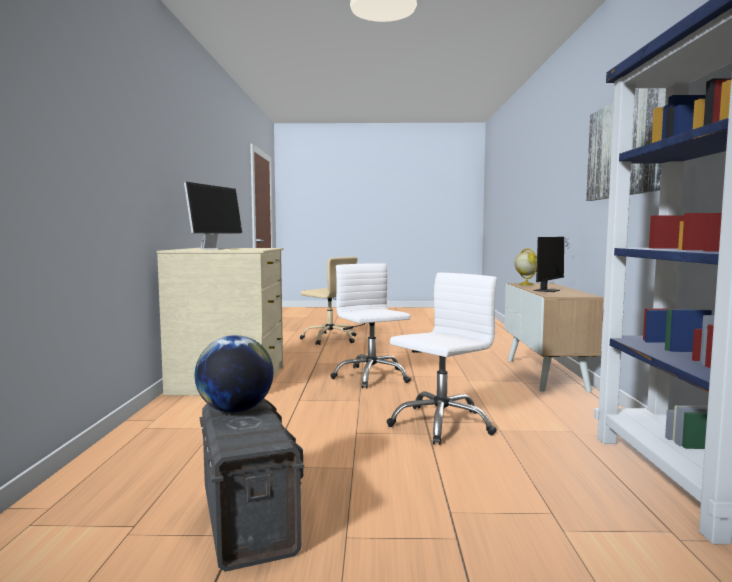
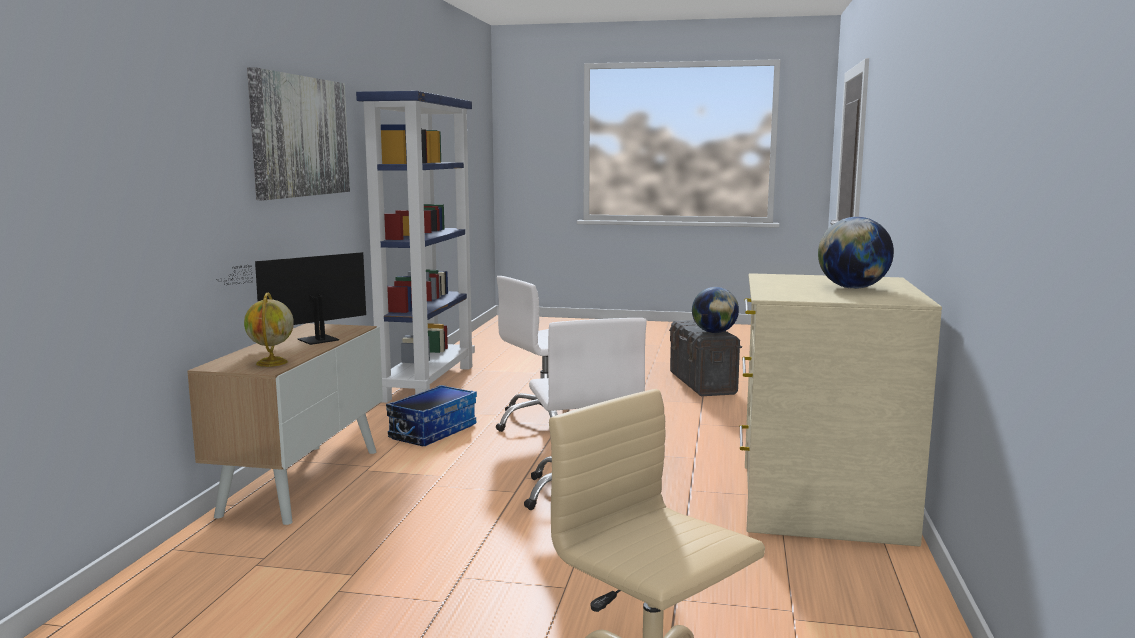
camera: 170 degrees left, 5 degrees up
(216, 248) = (852, 288): monitor -> globe
(529, 408) = (433, 431): none -> storage box

